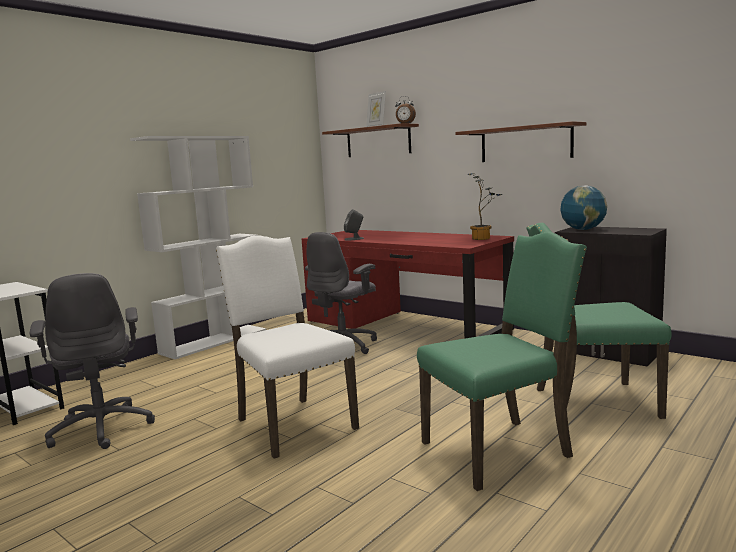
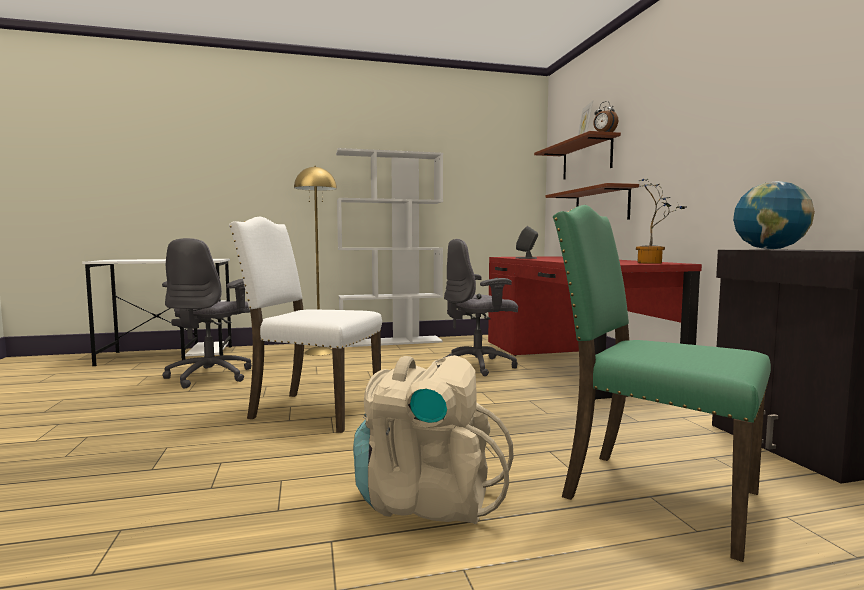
camera: 35 degrees right, 5 degrees down
(162, 370) = (319, 352): none -> yellow floor lamp
(292, 423) = (313, 410): white chair -> white chair turned 75 degrees counterclockwise
(500, 450) = (427, 500): green chair -> beige backpack
(525, 143) = (726, 137): brown shelf -> brown shelf (601, 206)

